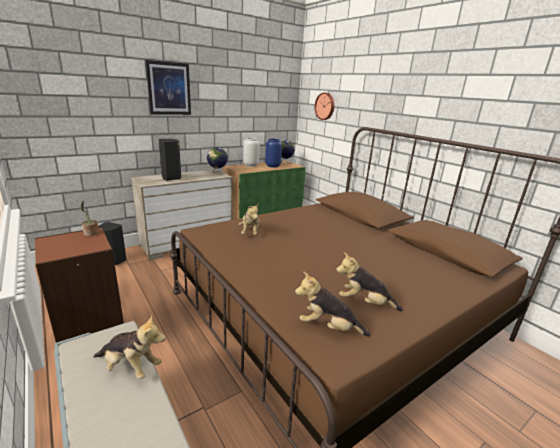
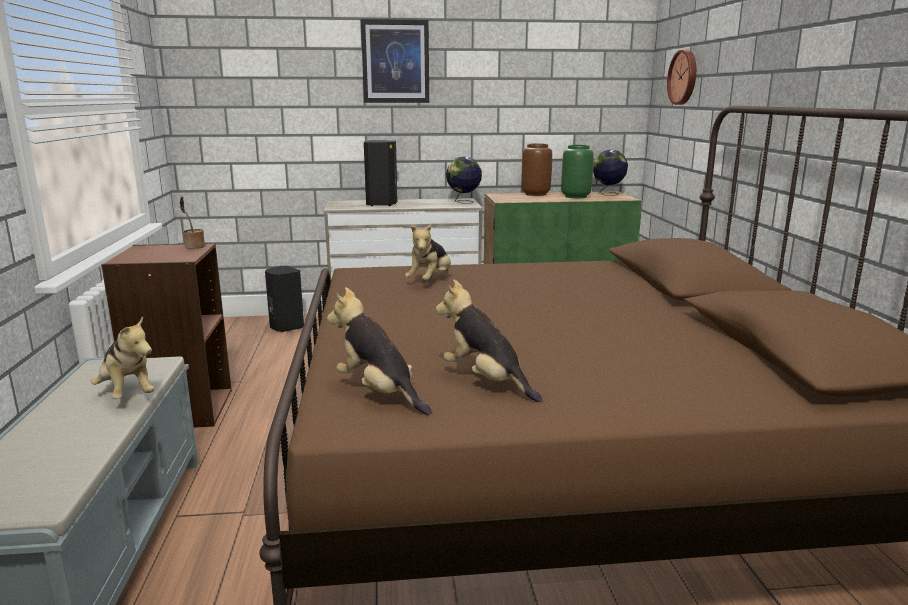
camera: 30 degrees right, 5 degrees down
(251, 165) = (536, 194): grey vase -> brown vase
(273, 166) = (576, 196): blue vase -> green vase

